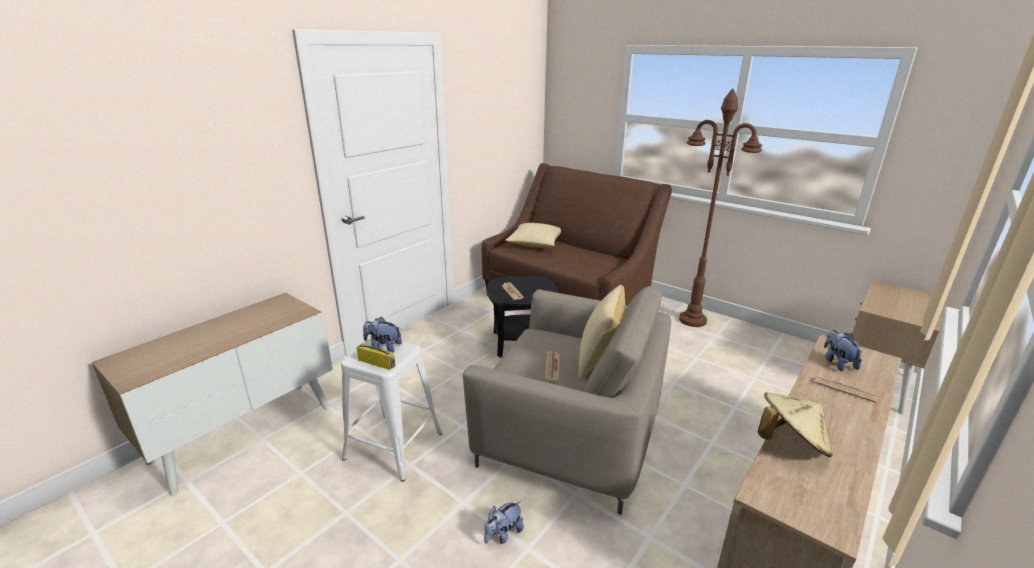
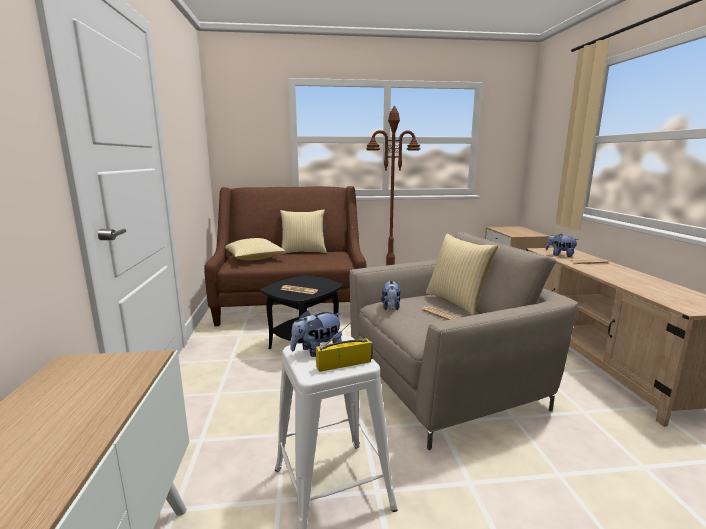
camera: 45 degrees left, 10 degrees down
(503, 534) = (532, 479): plush toy -> plush toy (391, 307)
(589, 249) = (303, 252): none -> pillow
(790, 442) = (635, 286): beige hat -> none

